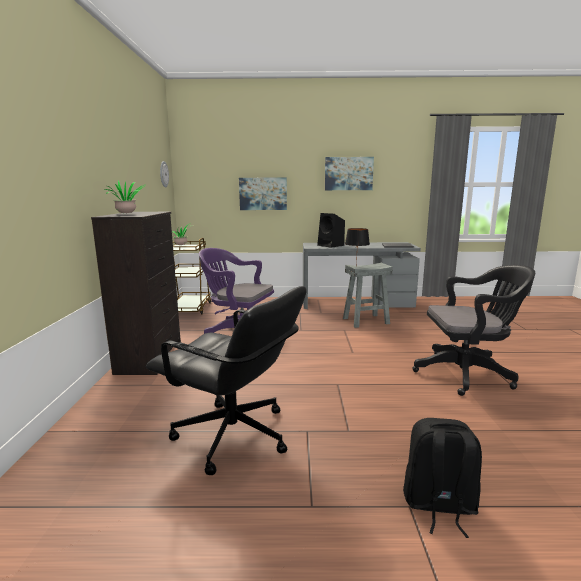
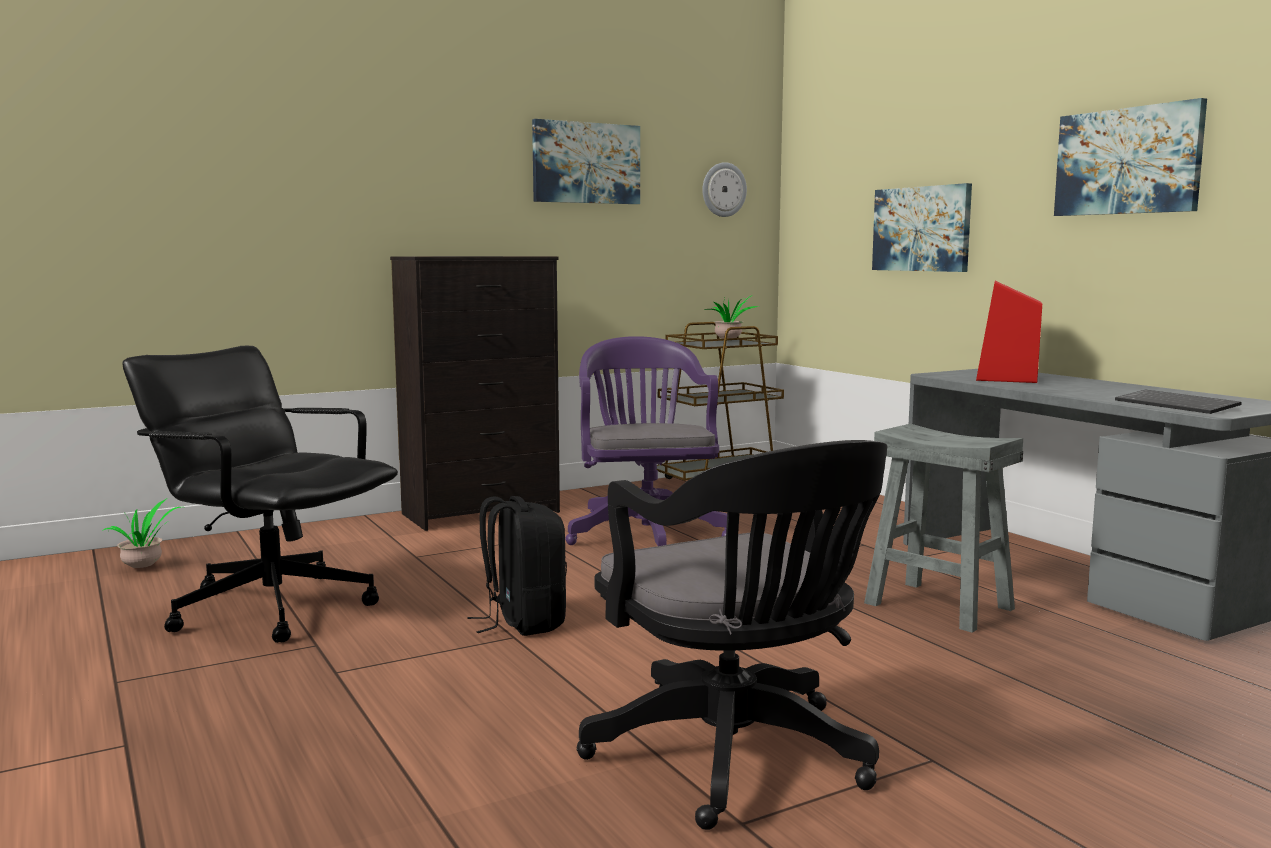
camera: 60 degrees right, 5 degrees down
(127, 214) = (451, 255): potted plant -> potted plant (145, 568)
(133, 159) = (586, 163): none -> picture
(233, 436) = (272, 607): black office chair -> black office chair turned 120 degrees clockwise
(331, 245) = (1007, 378): black speaker -> red speaker
(356, 266) = (921, 430): black table lamp -> none
(438, 505) = (130, 767): black backpack -> black backpack (523, 622)

